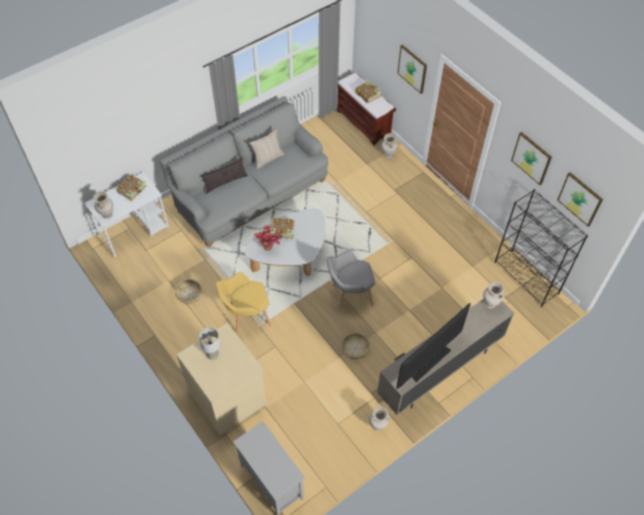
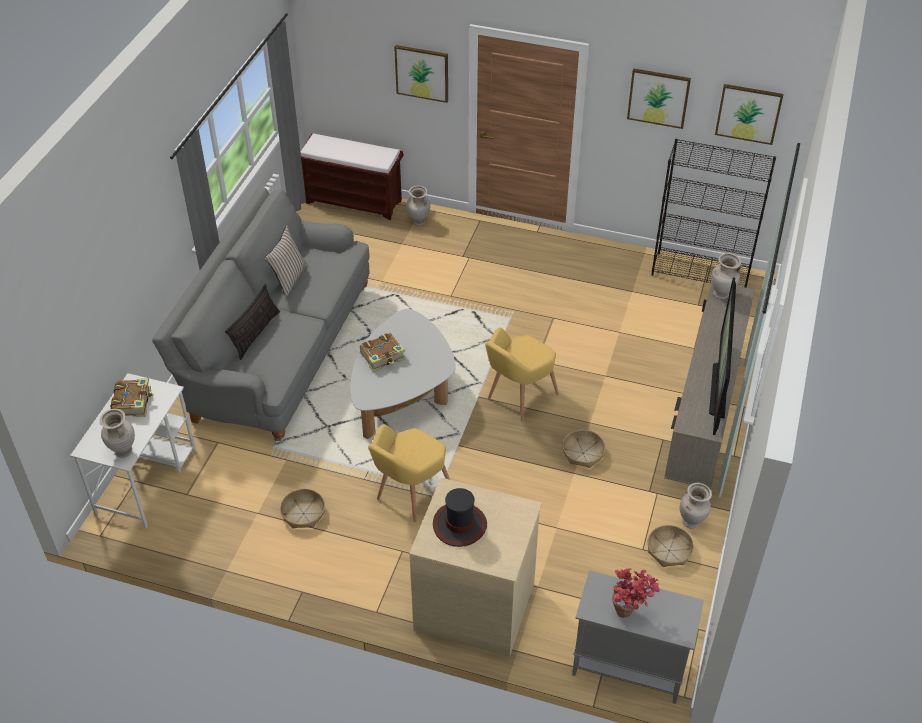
camera: 35 degrees left, 10 degrees down
(212, 355) = (459, 525): grey table lamp -> hat
(270, 249) = (386, 385): potted plant -> potted plant (630, 612)
(349, 295) = (518, 398): grey armchair -> yellow armchair
(351, 434) = (669, 550): none -> basket
(367, 94) = (354, 150): book -> none

